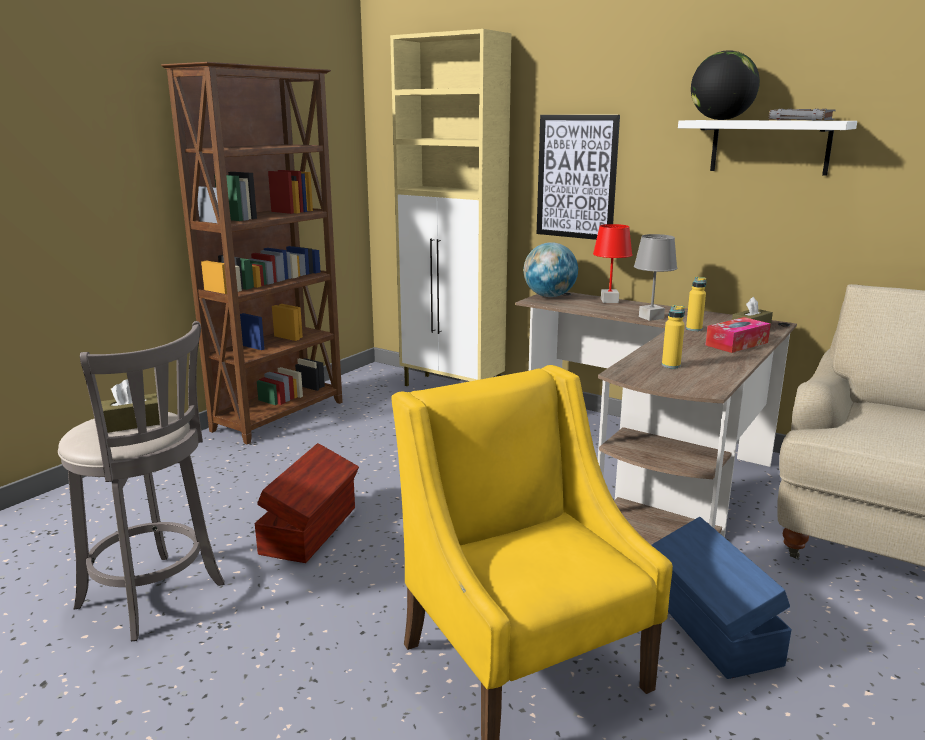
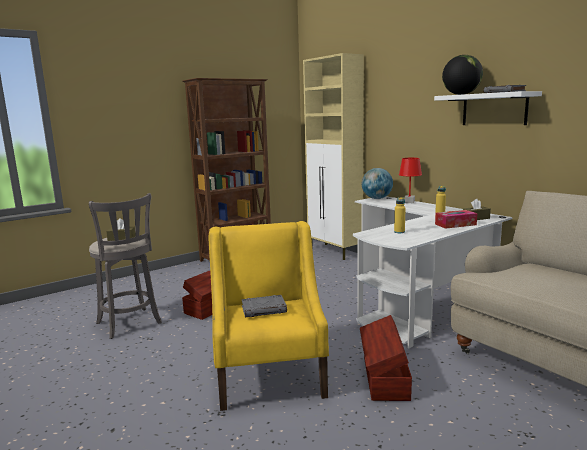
camera: 20 degrees right, 5 degrees down
(538, 550) = (264, 309): none -> grey book
(576, 177) = (396, 131): picture -> none
(651, 317) = (422, 210): grey table lamp -> none
(654, 467) = (419, 299): brown desk -> white desk
(712, 629) = (384, 377): blue storage box -> brown storage box

